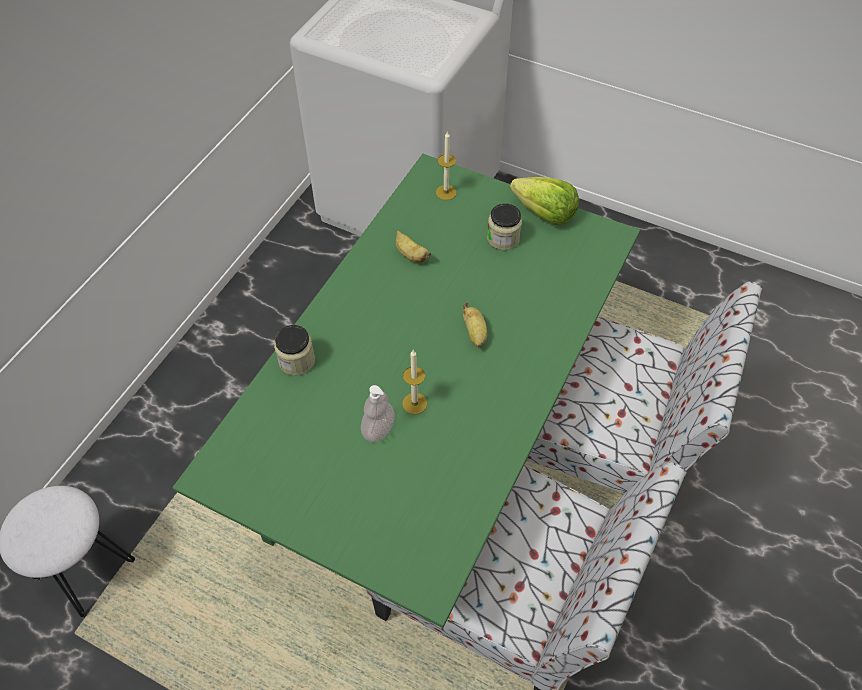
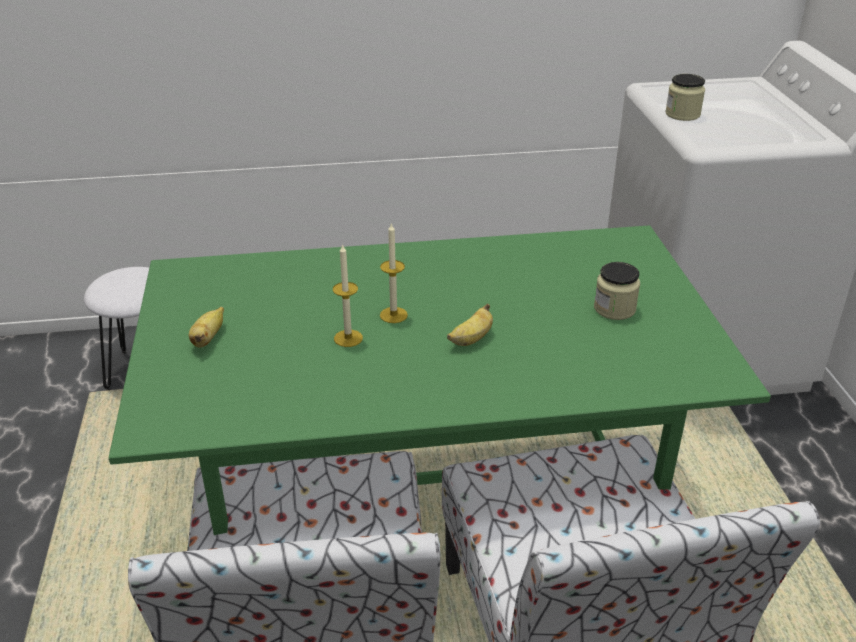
camera: 55 degrees right, 20 degrees down
(297, 361) = (329, 261): jar -> jar (682, 114)
(378, 429) = (298, 330): soap dispenser -> none
(410, 255) = (518, 267): banana -> banana (208, 338)
(446, 192) = (622, 255): candle -> candle (393, 315)
(544, 214) = (686, 320): lettuce -> none

